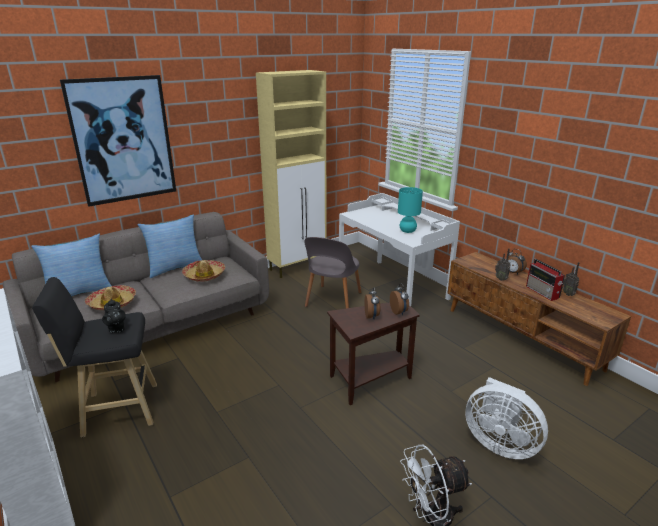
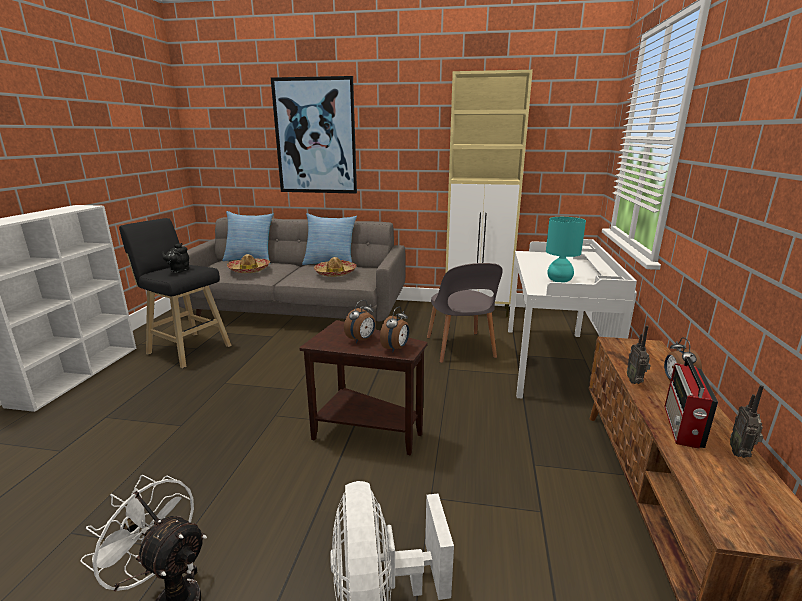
camera: 45 degrees right, 5 degrees down
(332, 301) = (460, 349): grey chair -> grey chair turned 75 degrees counterclockwise

